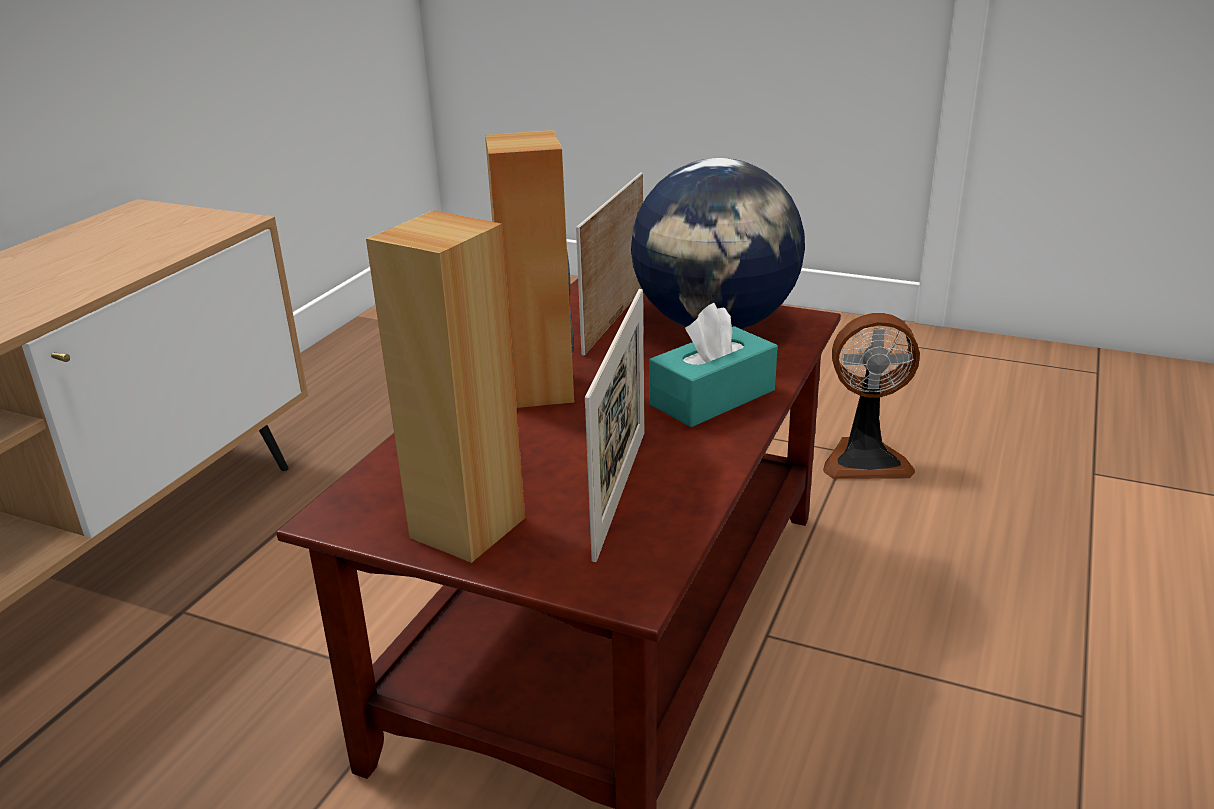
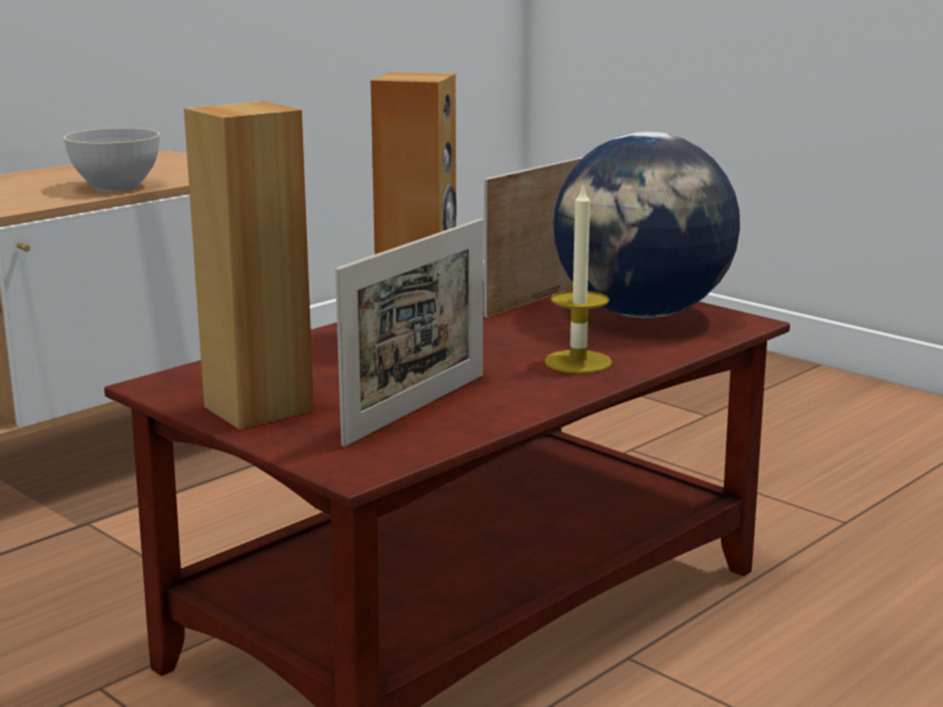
camera: 20 degrees right, 10 degrees down
(127, 262) = (116, 186): none -> grey bowl
(712, 397) = (578, 362): turquoise tissue box -> candle
(865, 459) = (862, 532): fan -> none

